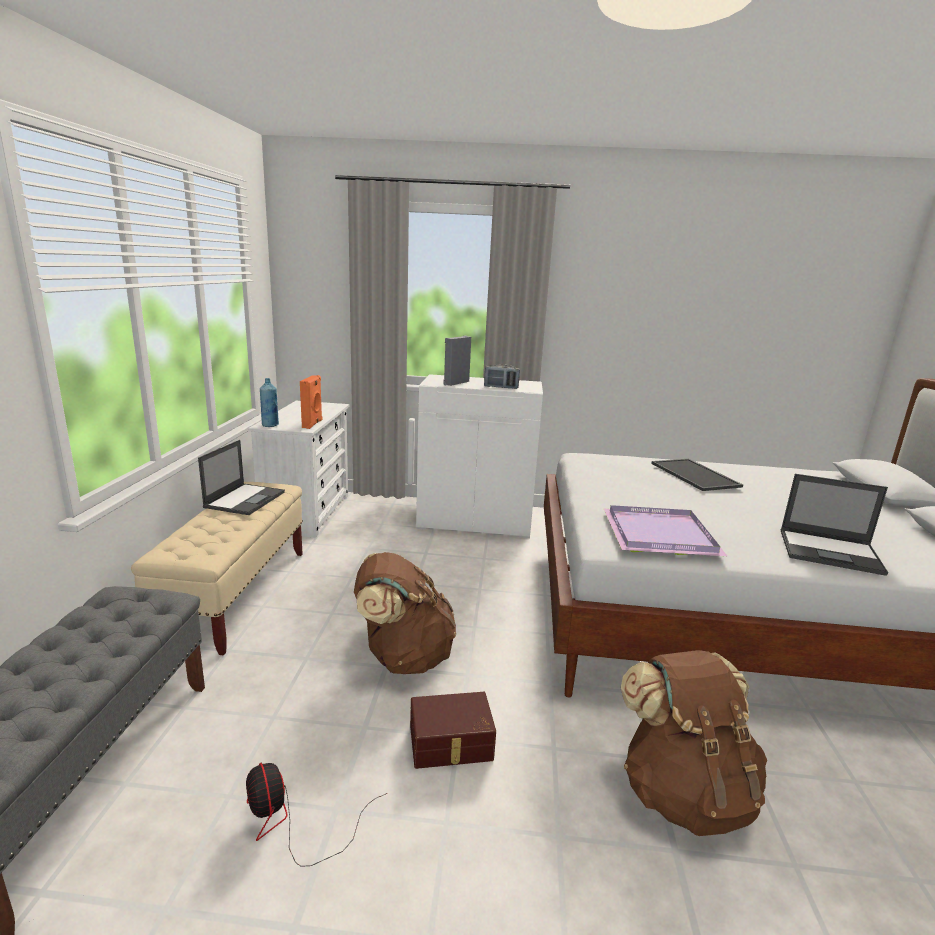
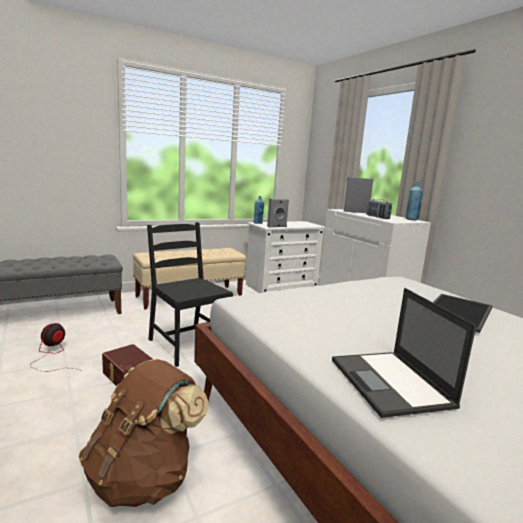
camera: 55 degrees right, 5 degrees down
(245, 499) = (210, 251): laptop -> none
(313, 424) = (277, 227): orange speaker -> grey speaker
(403, 656) = (187, 345): brown backpack -> black chair
(522, 381) = (411, 219): none -> blue bottle
(661, 534) = (289, 310): purple tray -> none

